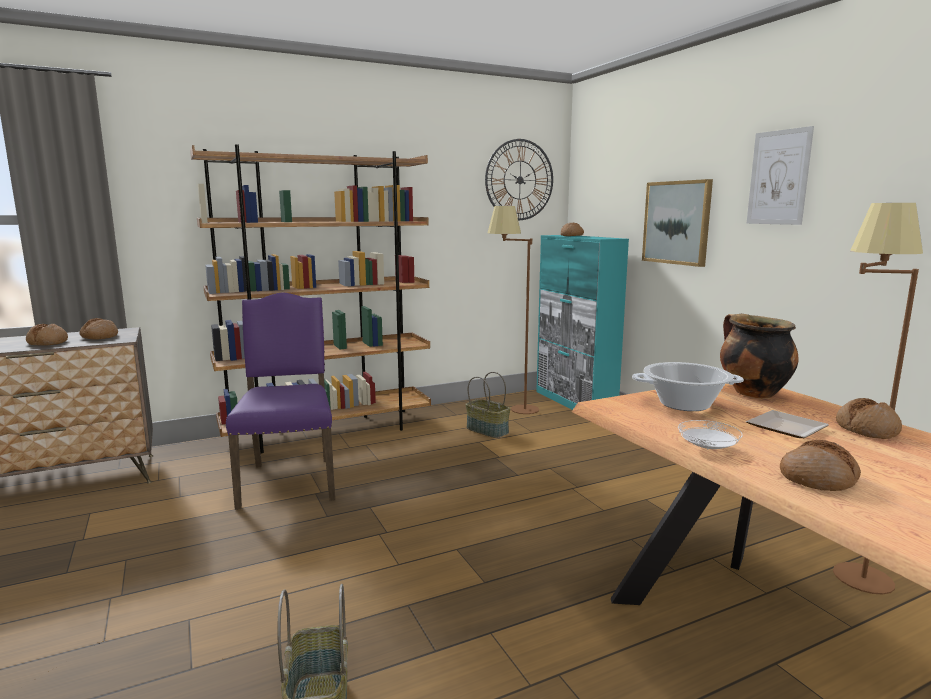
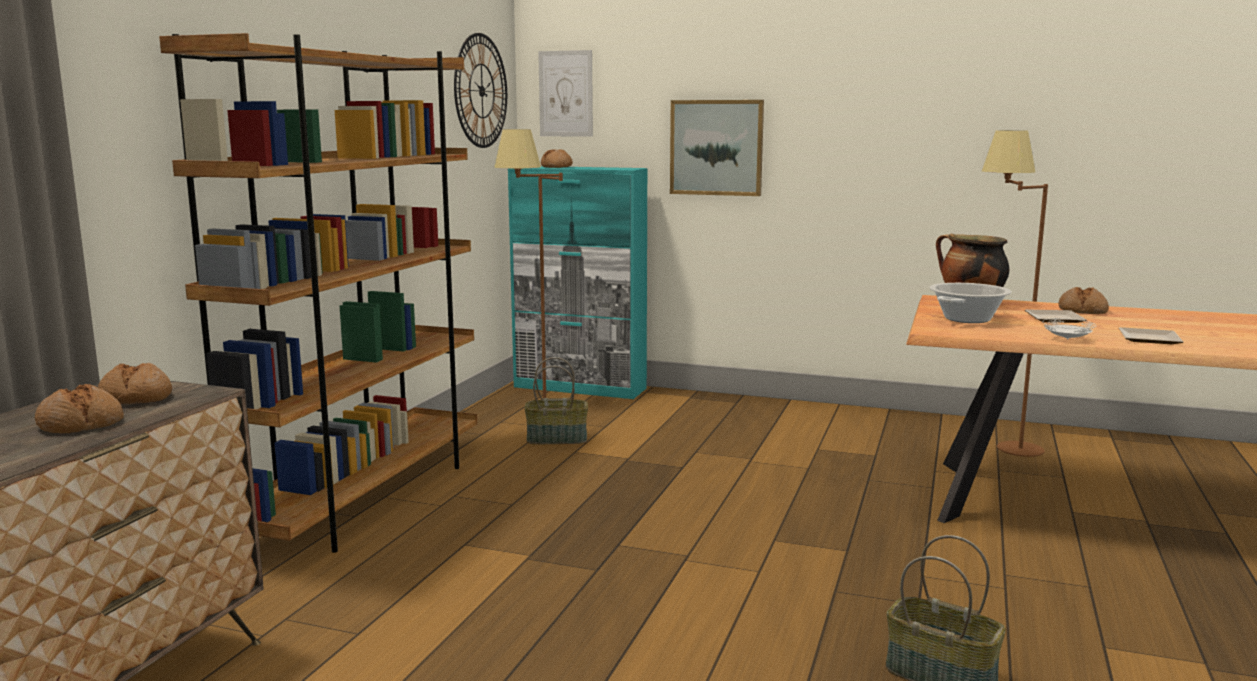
camera: 45 degrees left, 0 degrees up
(290, 480) = (461, 560): purple chair -> none
(778, 177) = (846, 101): picture -> picture (565, 94)
(818, 478) = (1147, 338): bread -> plate

